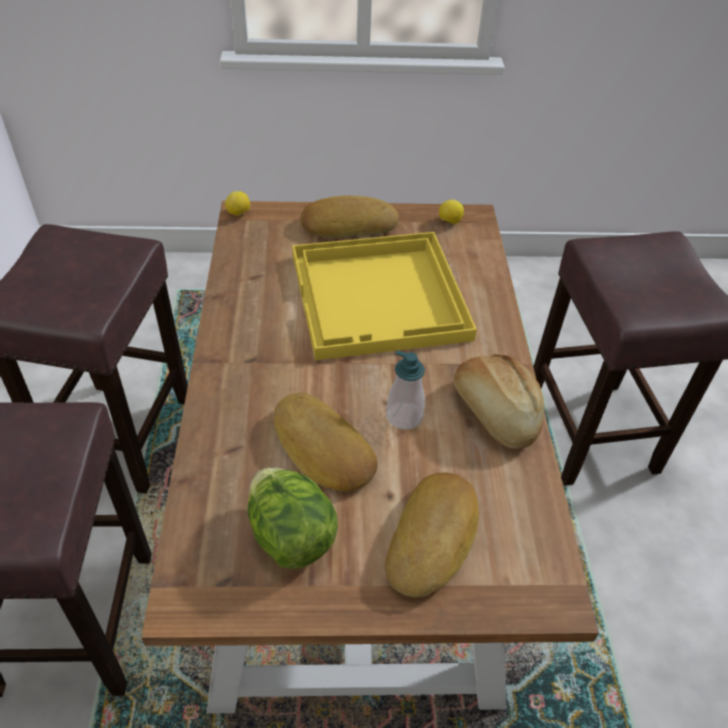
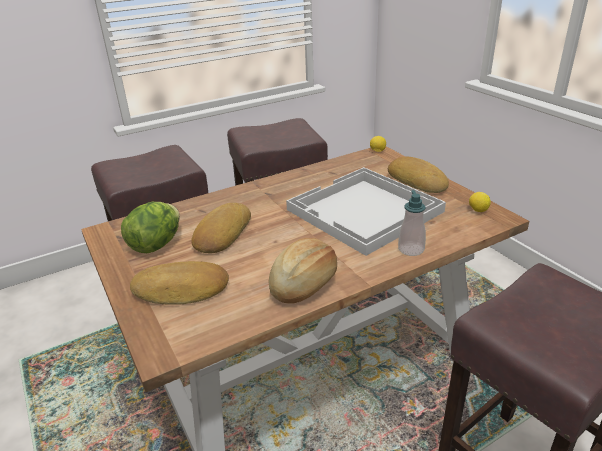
camera: 65 degrees right, 15 degrees down
(381, 297) = (364, 211): yellow tray -> white tray
(404, 416) = (269, 251): soap dispenser -> soap dispenser (411, 249)

